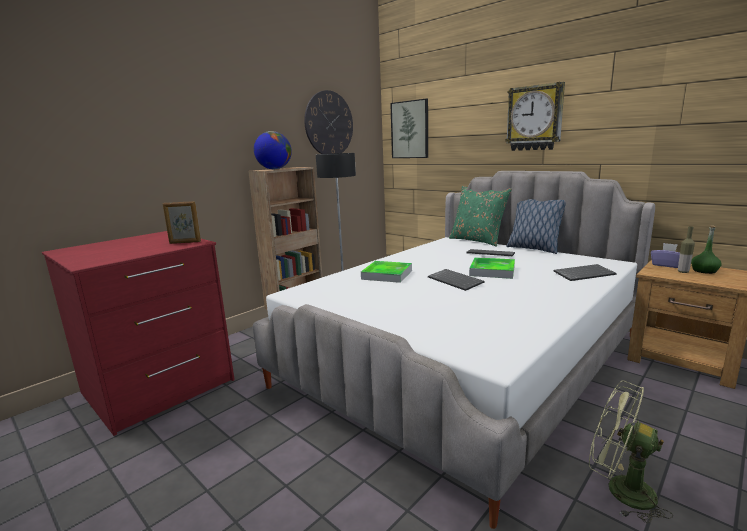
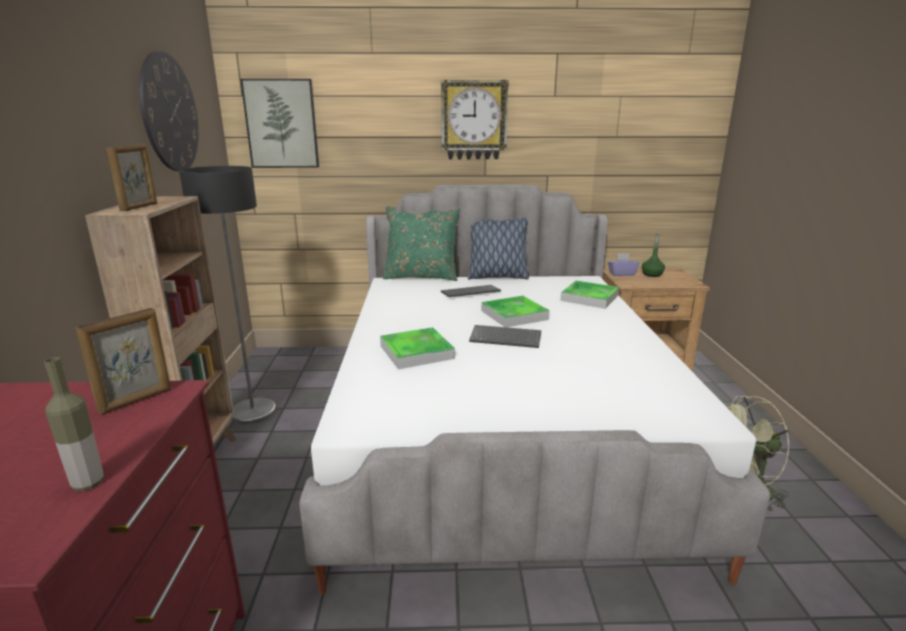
camera: 45 degrees left, 5 degrees up
(274, 169) = (140, 207): globe -> picture frame
(584, 273) = (589, 298): keyboard -> tray
(683, 272) = (643, 278): bottle -> bottle (88, 483)

